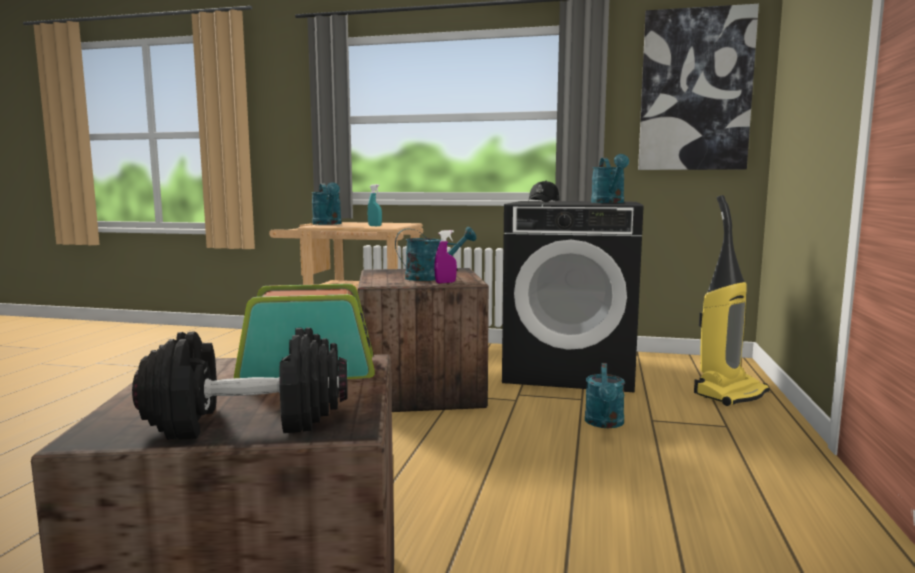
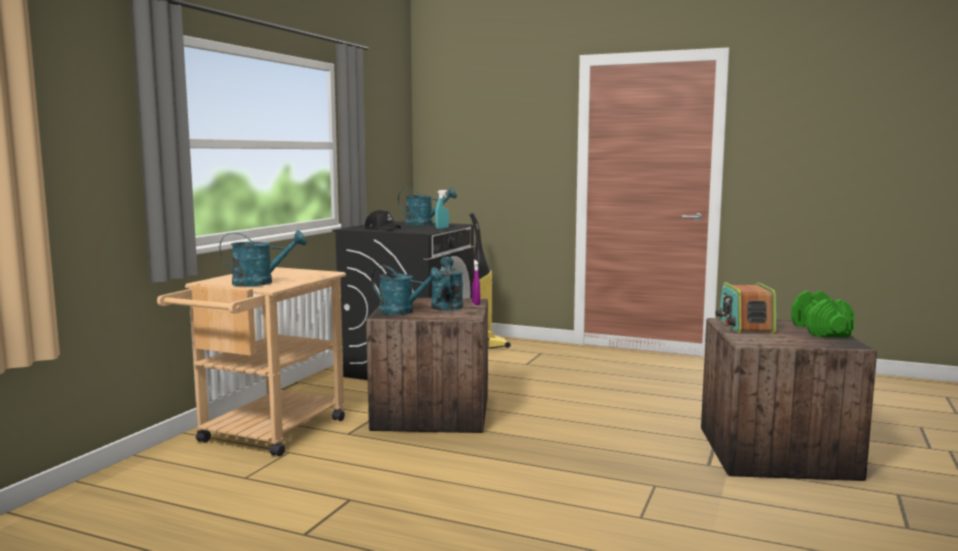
camera: 80 degrees left, 0 degrees up
(248, 420) = (820, 330): black dumbbell -> green dumbbell
(375, 226) = (303, 275): turquoise spray bottle -> turquoise spray bottle (442, 228)
(604, 423) = (529, 373): turquoise watering can -> turquoise watering can (403, 311)
(695, 90) = (386, 130): picture -> none

